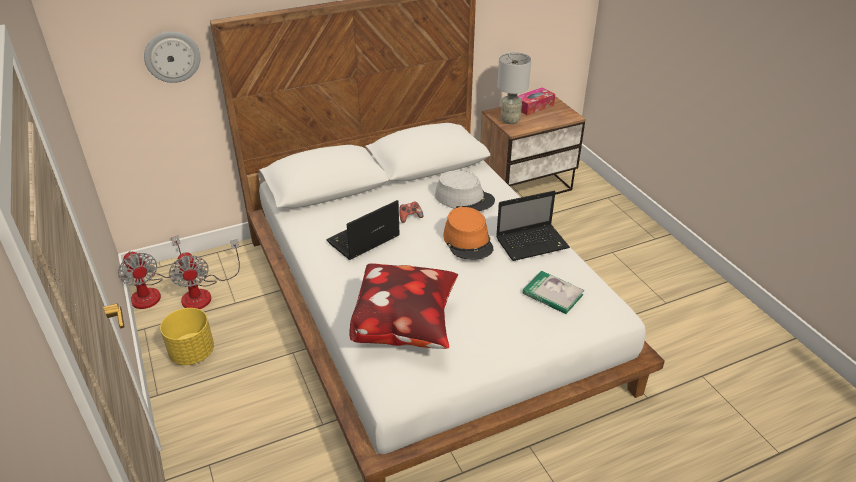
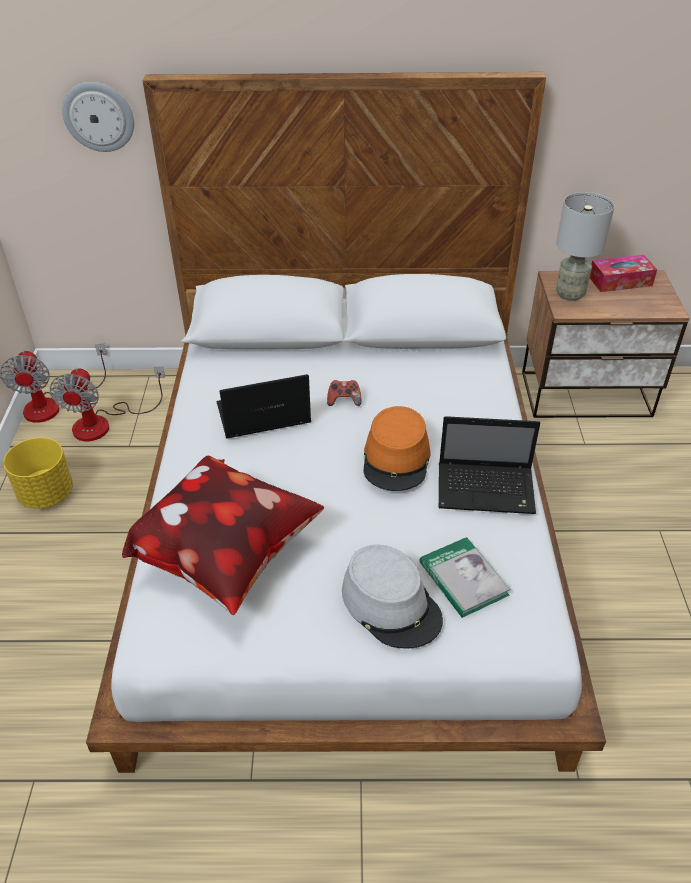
camera: 25 degrees right, 5 degrees up
(464, 198) = (435, 394): grey hat -> grey hat (391, 604)

